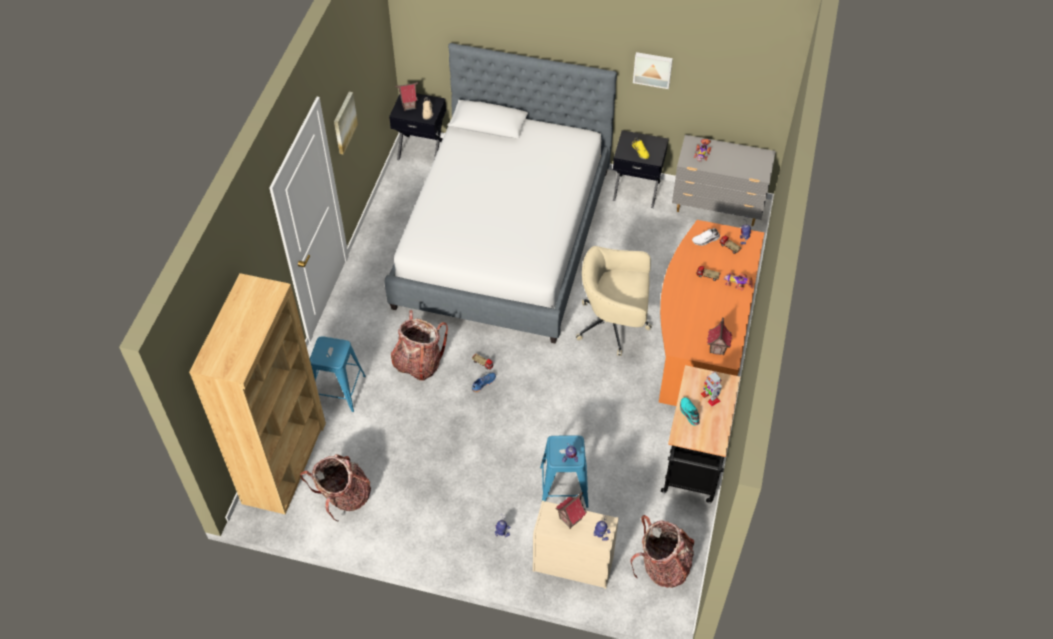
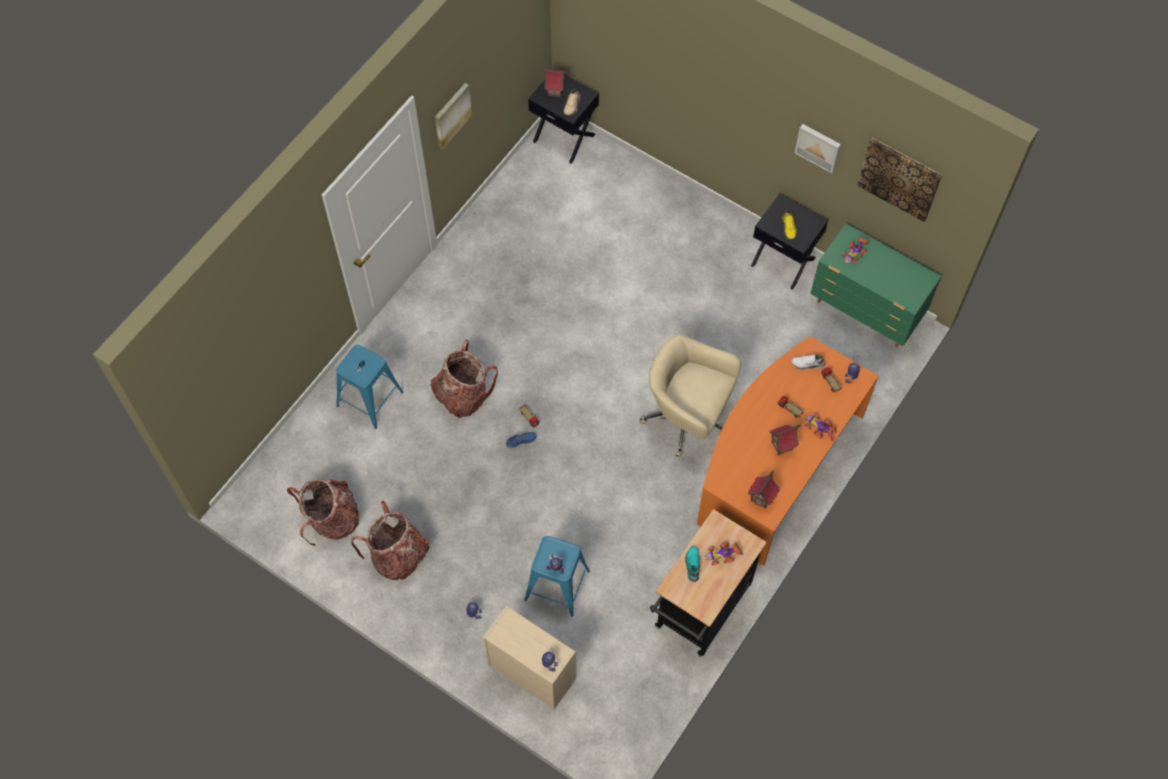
camera: 20 degrees right, 10 degrees up
(284, 462) = (288, 462): brown bookcase -> none
(504, 237) = (611, 275): bed -> none
(570, 519) = (526, 635): toy house -> toy house (781, 446)
(663, 566) = (622, 707): backpack -> backpack (398, 556)
(710, 397) = (723, 554): toy robot -> toy car
(718, 208) = (866, 312): grey dresser -> green dresser
(728, 70) = (899, 178): none -> picture

